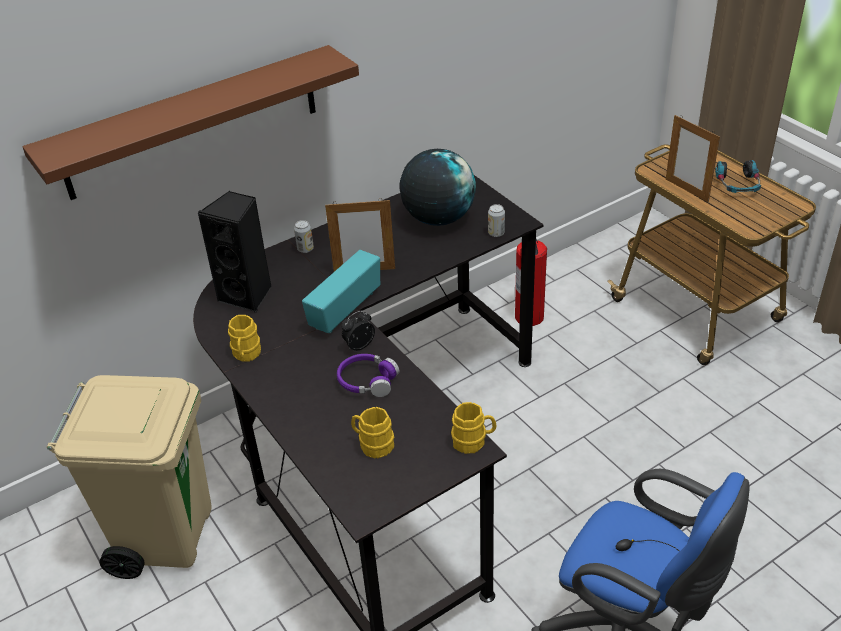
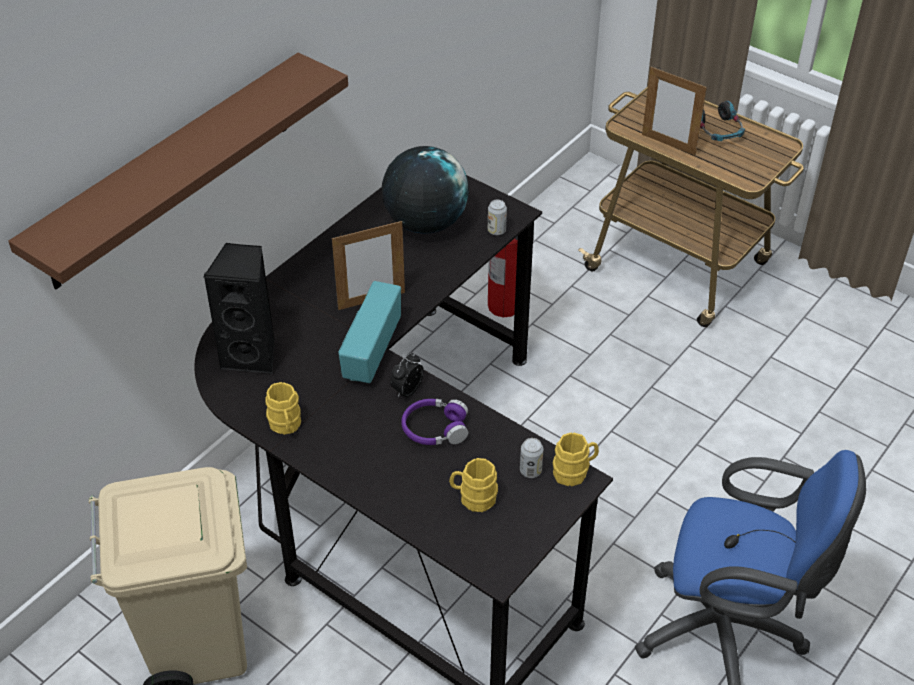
camera: 20 degrees left, 5 degrees up
(305, 249) = (291, 286): can -> can (530, 471)

